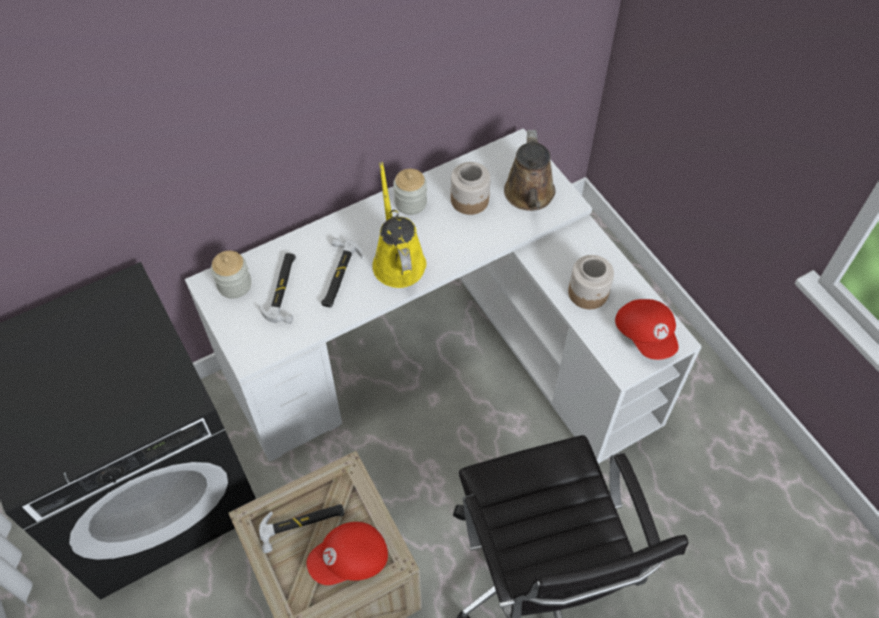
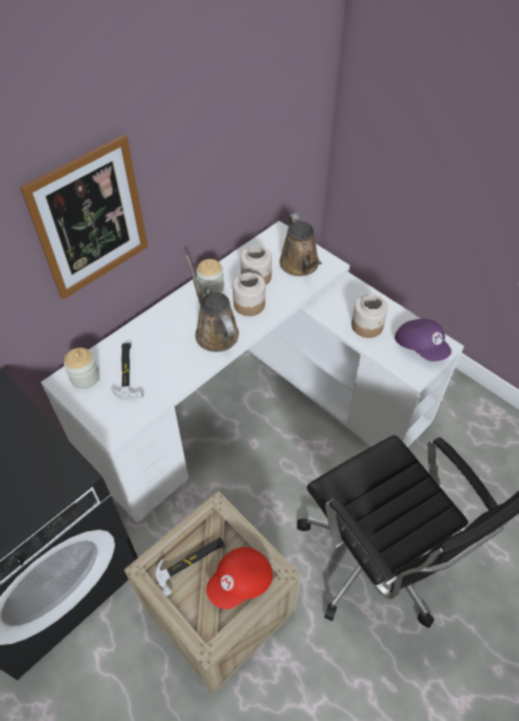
camera: 15 degrees left, 5 degrees down
(265, 112) = (90, 219): none -> picture
(338, 275) = (170, 352): hammer -> none
(397, 260) = (214, 331): yellow watering can -> brown watering can
(449, 235) = (249, 305): none -> jar
(646, 335) = (421, 347): red cap -> purple cap

